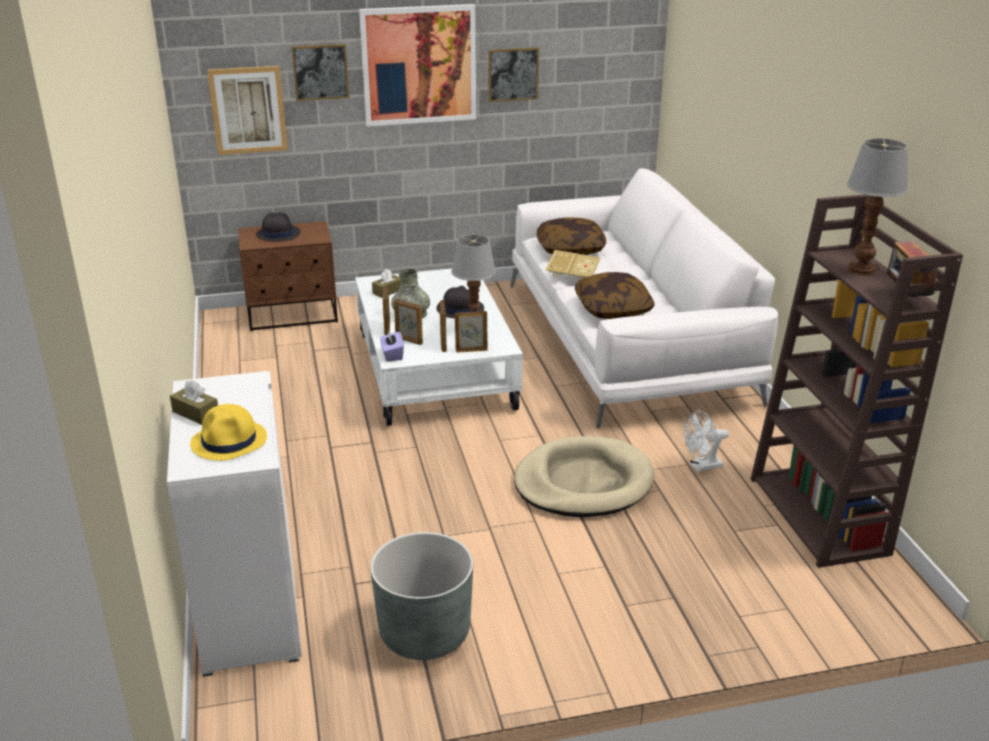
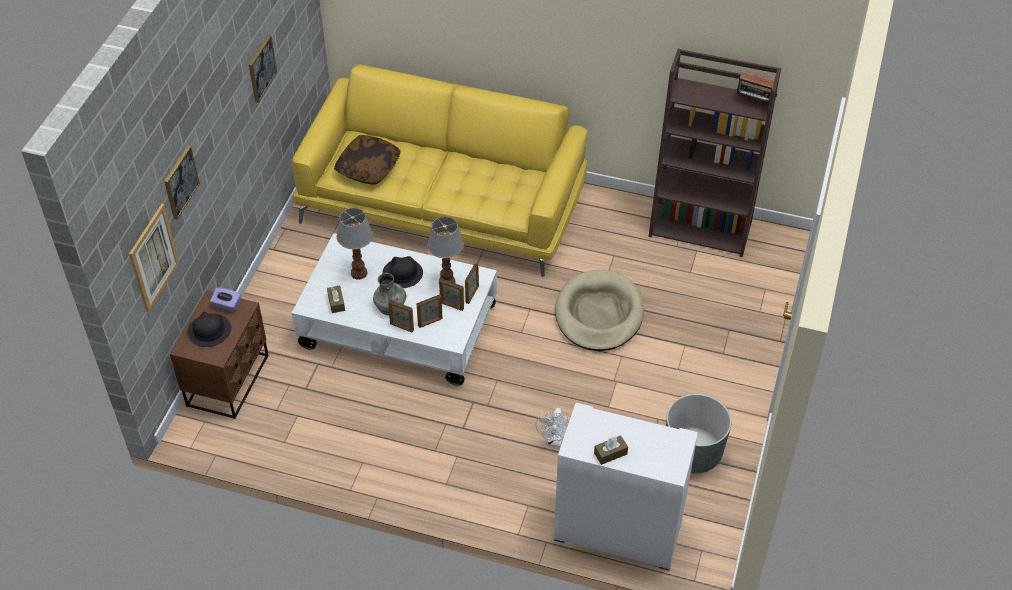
camera: 60 degrees left, 20 degrees up
(229, 441) = (655, 446): yellow hat -> none
(392, 355) = (445, 340): purple tissue box -> purple tissue box (227, 305)
(419, 65) = (222, 116): picture -> none
(573, 277) = (417, 190): book -> none
(613, 309) = (485, 195): pillow -> none
(626, 342) = (443, 203): white sofa -> yellow sofa
(701, 467) = (621, 250): white fan -> white fan (555, 440)
(862, 270) = (708, 95): table lamp -> table lamp (359, 273)

